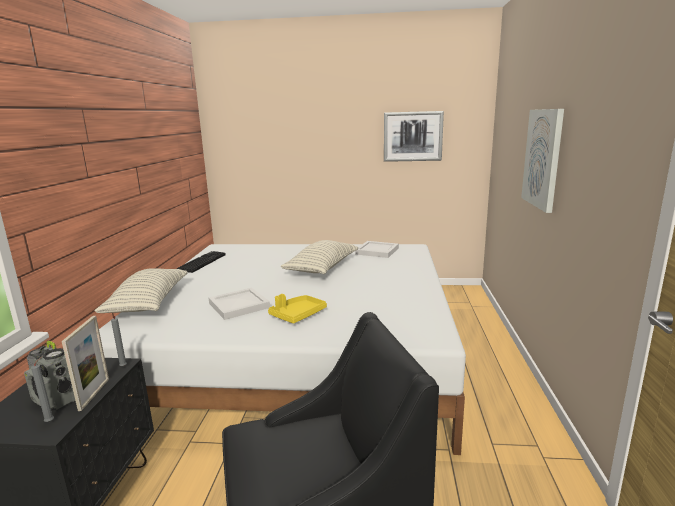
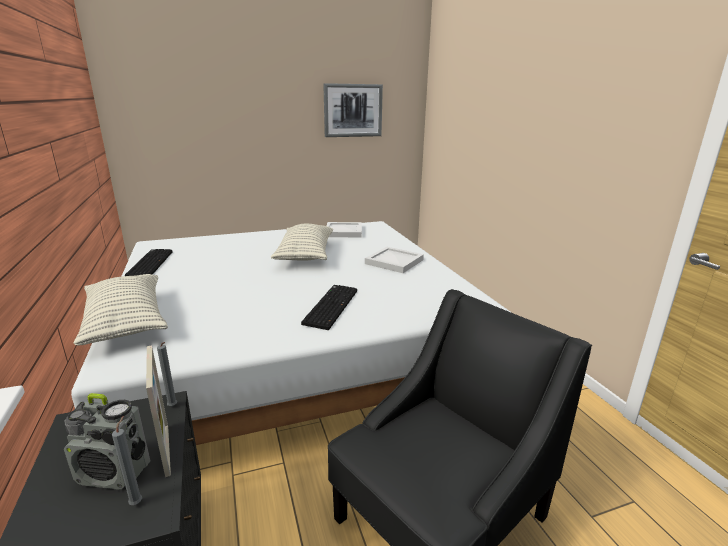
camera: 25 degrees left, 5 degrees up
(240, 305) = (253, 306): white tray -> white tray (395, 262)
(297, 315) = (330, 306): yellow tray -> keyboard
(543, 158) = (515, 131): picture -> none

